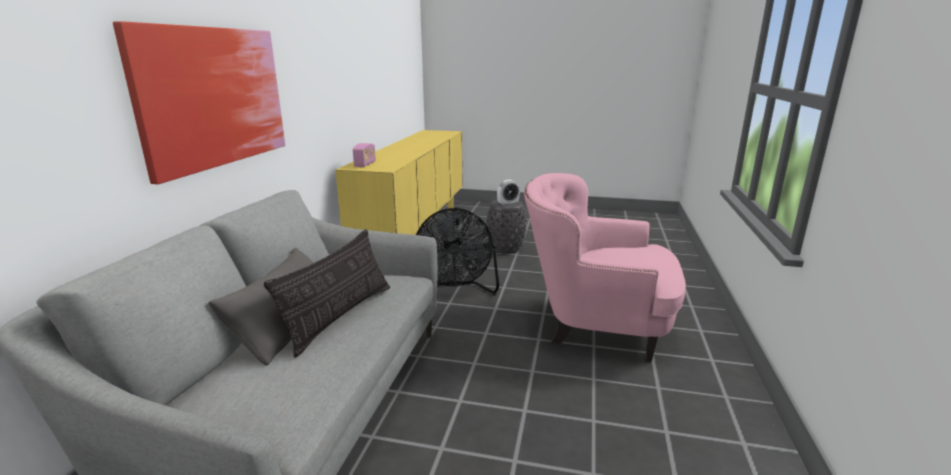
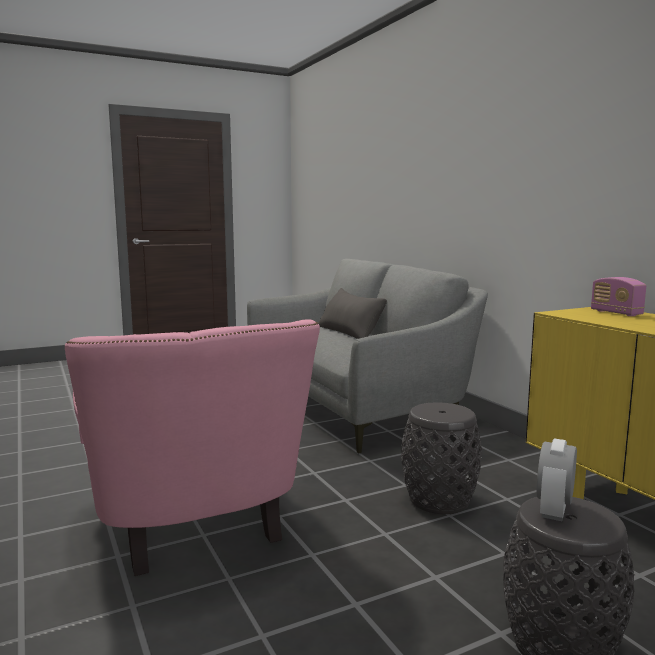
camera: 140 degrees right, 10 degrees down
(214, 97) = (467, 189): picture -> none
(340, 316) = (329, 335): pillow -> none
(450, 290) = (439, 500): black fan -> grey stool
(595, 324) = (196, 526): pink armchair -> pink armchair turned 90 degrees clockwise

